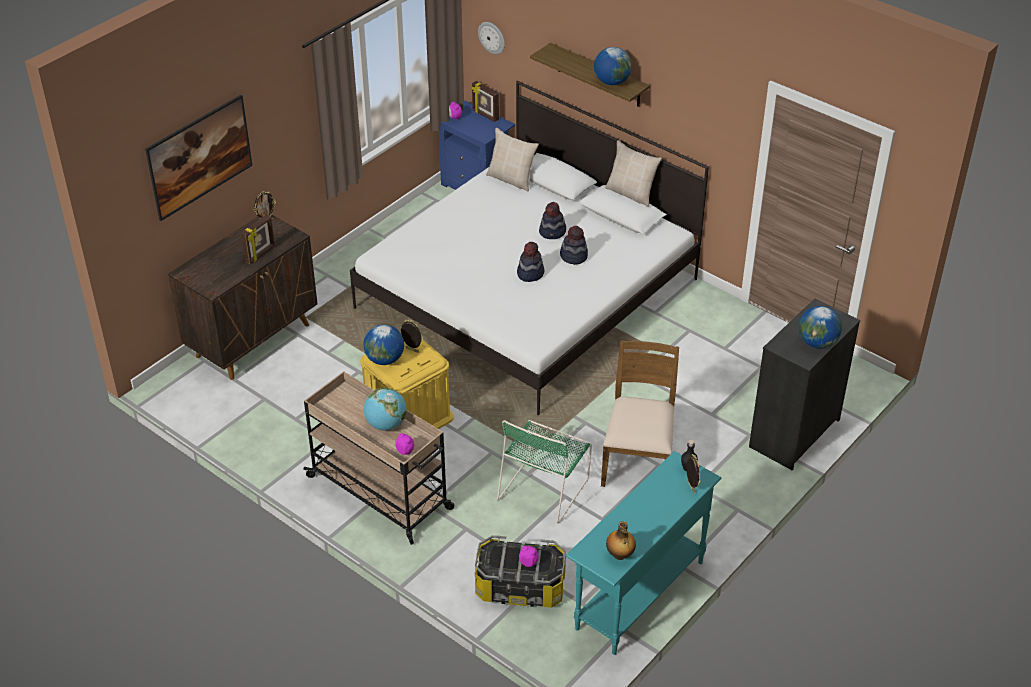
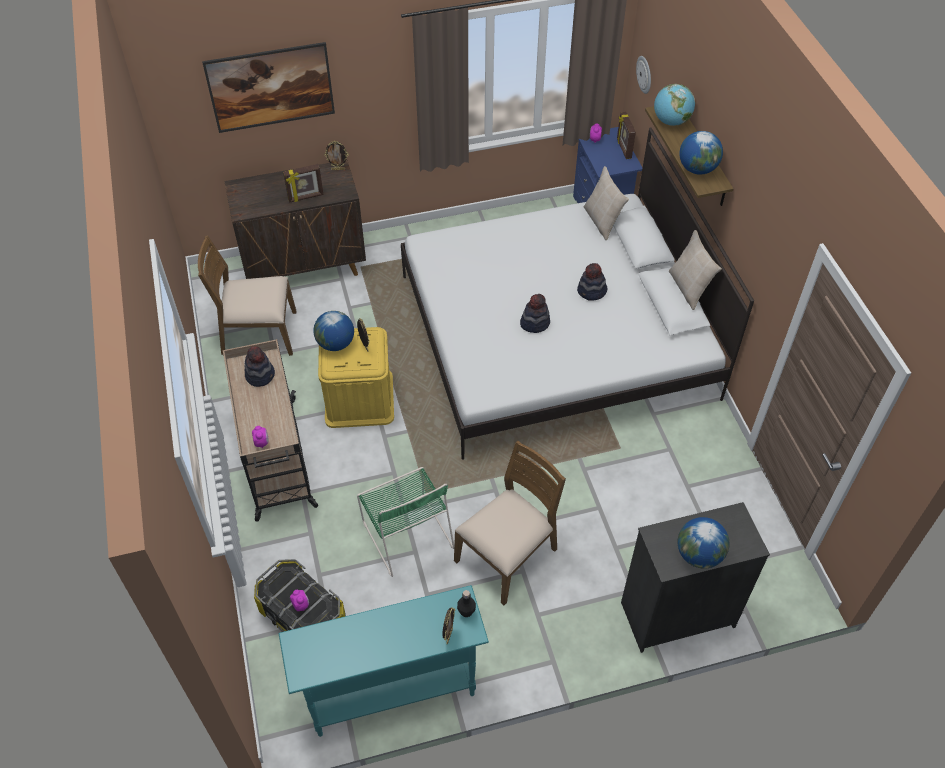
camera: 35 degrees right, 10 degrees up
(263, 410) = (258, 333): none -> brown chair
(386, 424) = (270, 408): globe -> globe (671, 121)
(544, 487) = (406, 532): green chair -> green chair turned 90 degrees counterclockwise
(573, 256) = (589, 325): hat -> hat (260, 375)
(619, 555) = (321, 665): bottle -> none

